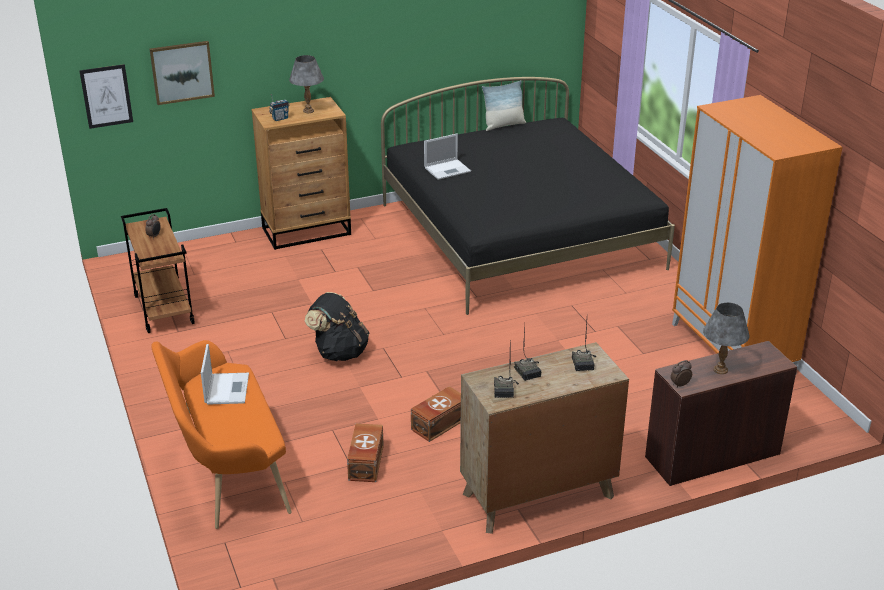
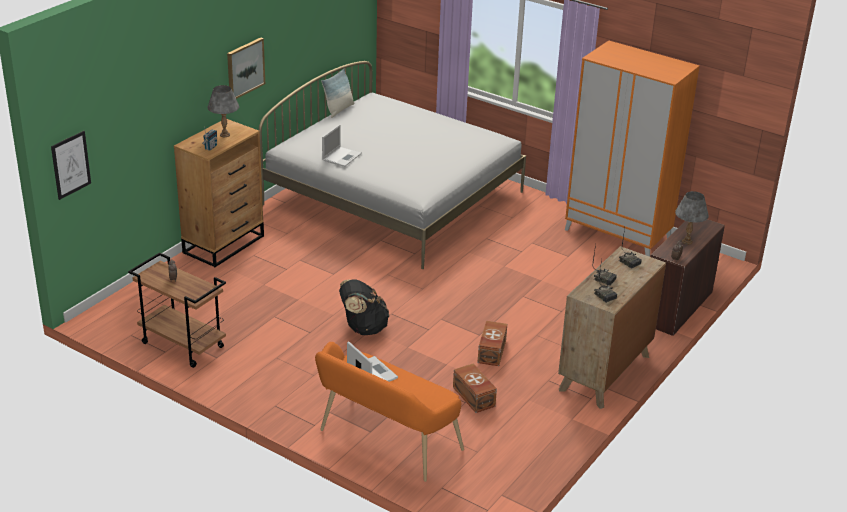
camera: 35 degrees left, 0 degrees up
(182, 72) = (124, 126): picture -> picture (245, 68)
(519, 236) = (394, 198): black bed -> white bed

